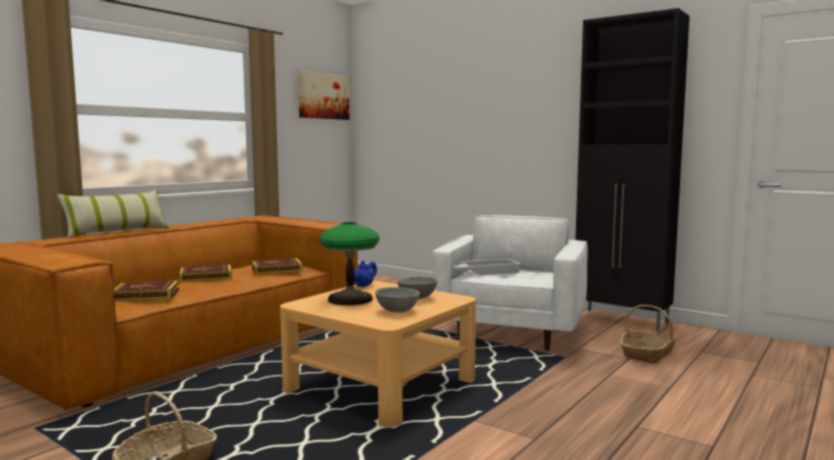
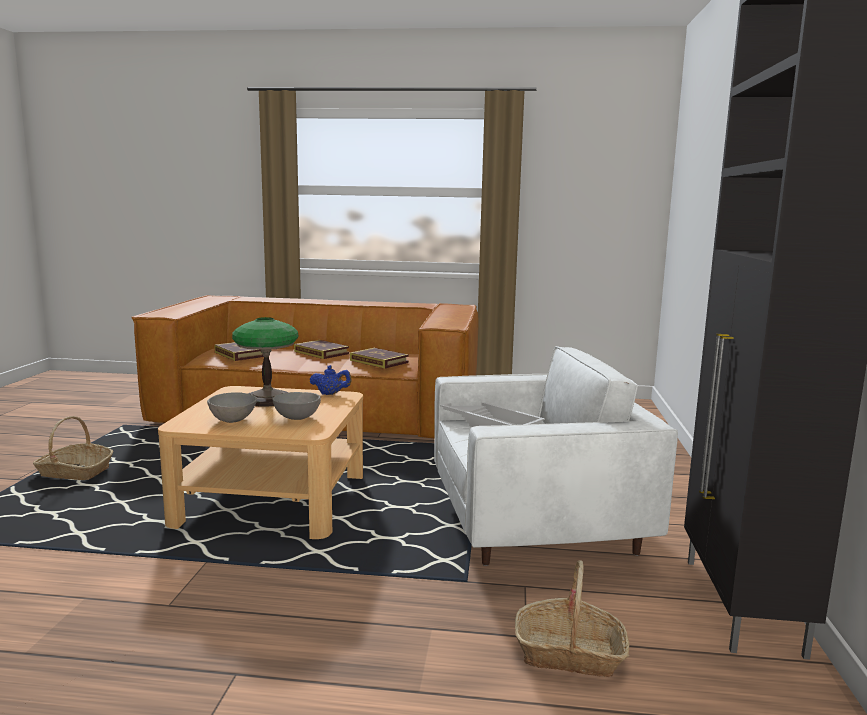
camera: 60 degrees right, 5 degrees up
(116, 232) = (309, 299): pillow -> none
(323, 96) = (614, 162): picture -> none

